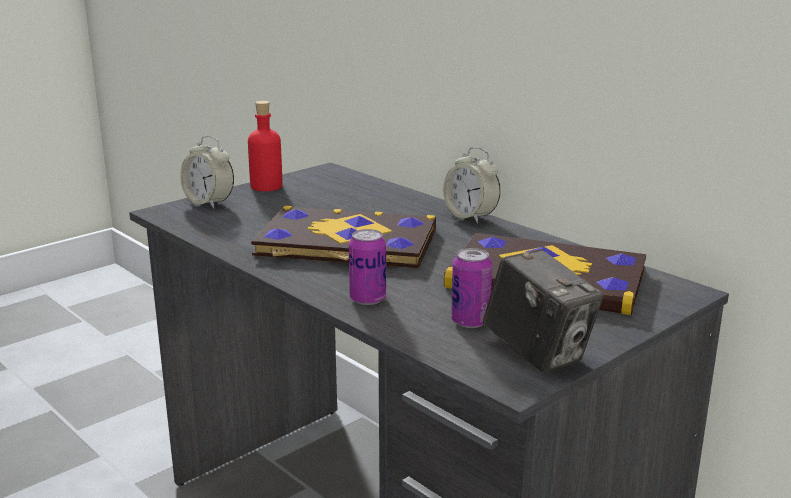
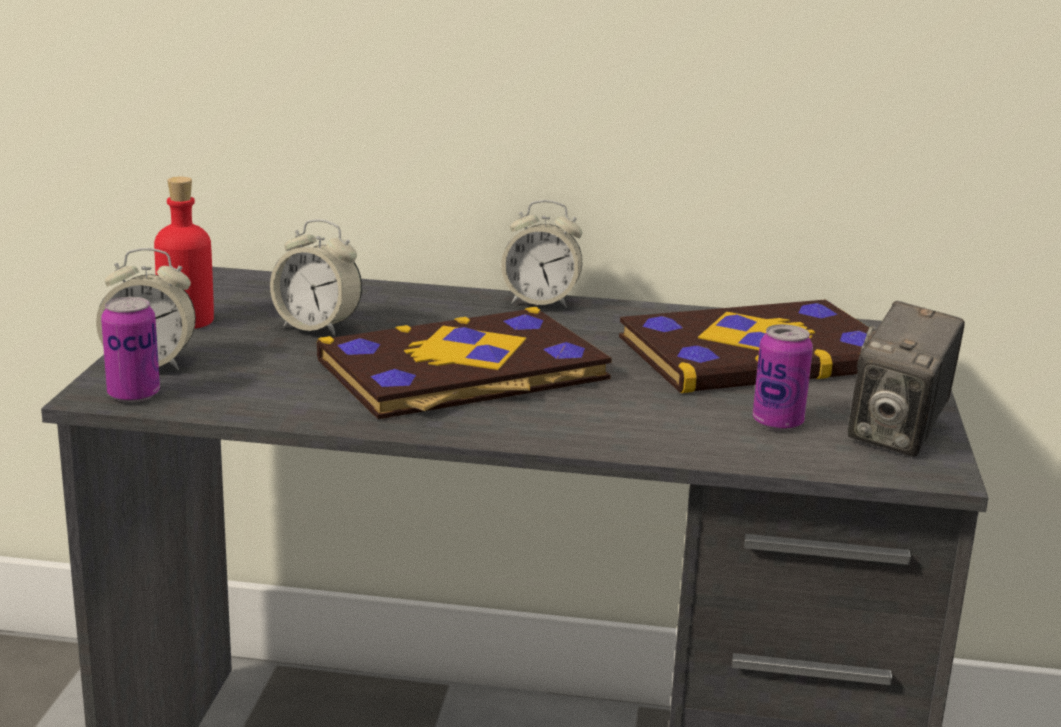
camera: 40 degrees left, 0 degrees up
(320, 203) = (317, 327): none -> alarm clock
(368, 299) = (628, 431): can -> can (133, 395)
(538, 353) = (897, 434): camera -> camera turned 105 degrees clockwise

